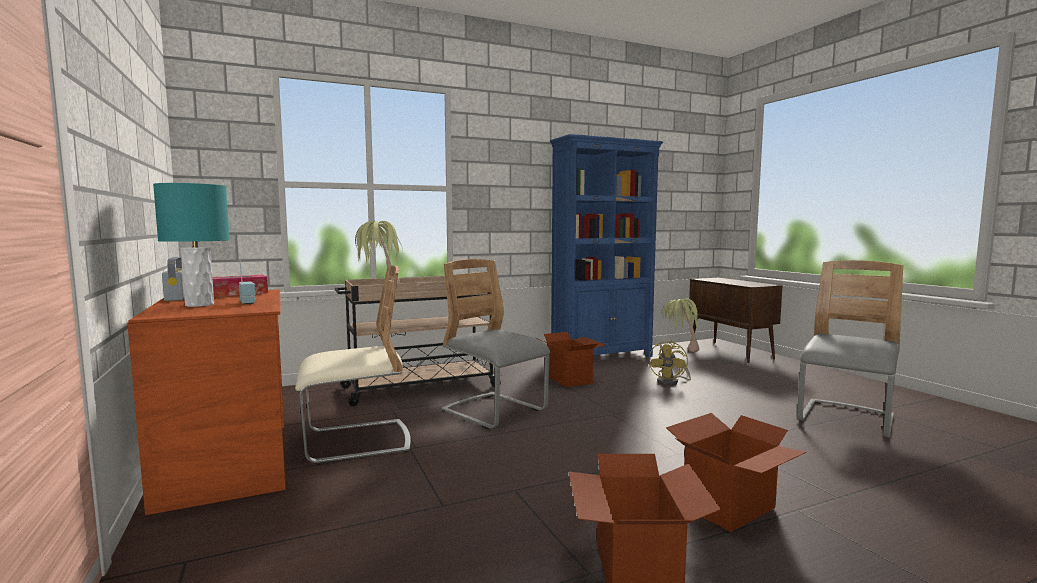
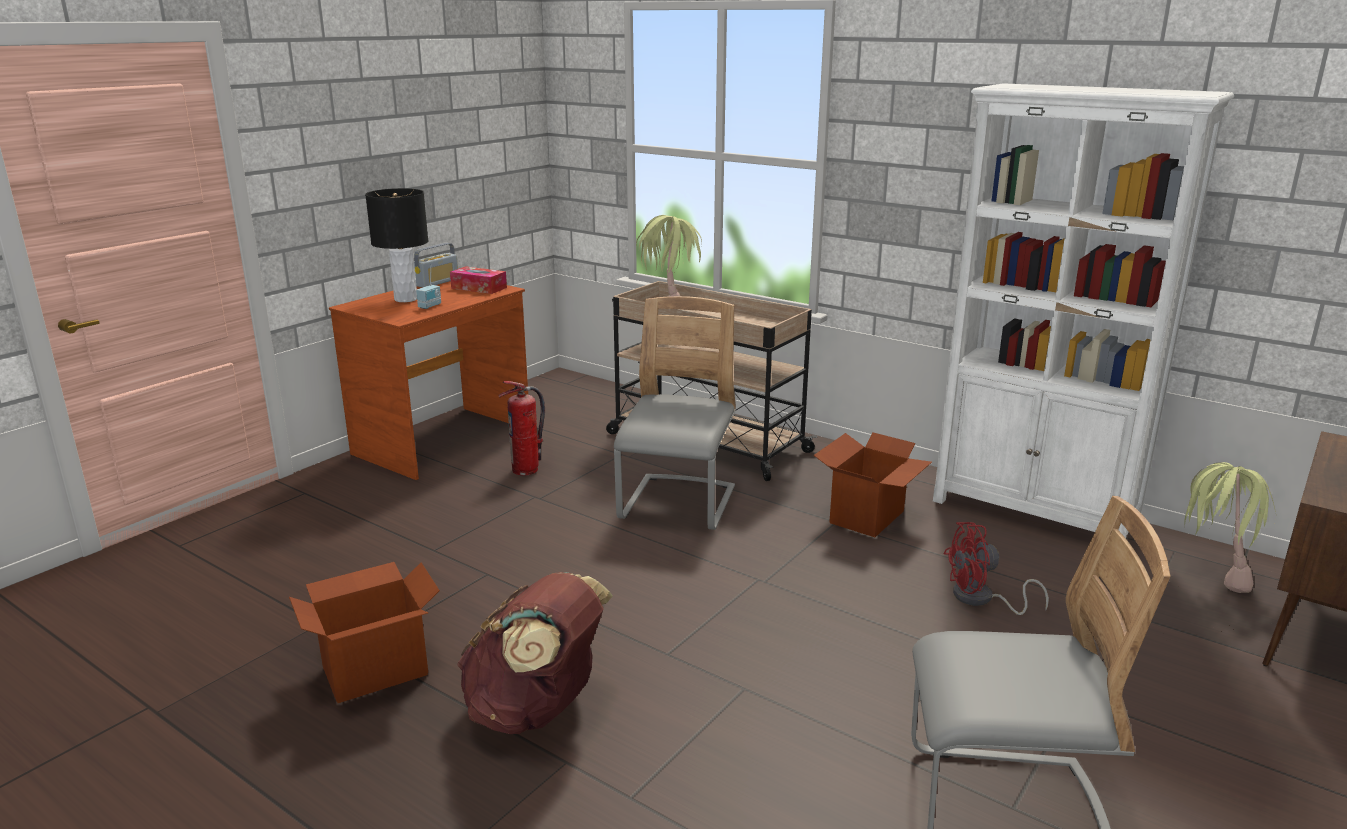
camera: 60 degrees right, 15 degrees up
(200, 304) = (406, 299): turquoise table lamp -> black table lamp
(357, 442) = (526, 470): beige chair -> fire extinguisher
(602, 357) = (1034, 513): blue bookcase -> white bookcase
(671, 382) = (981, 599): yellow fan -> red fan
(730, 508) = (536, 710): cardboard box -> brown backpack

